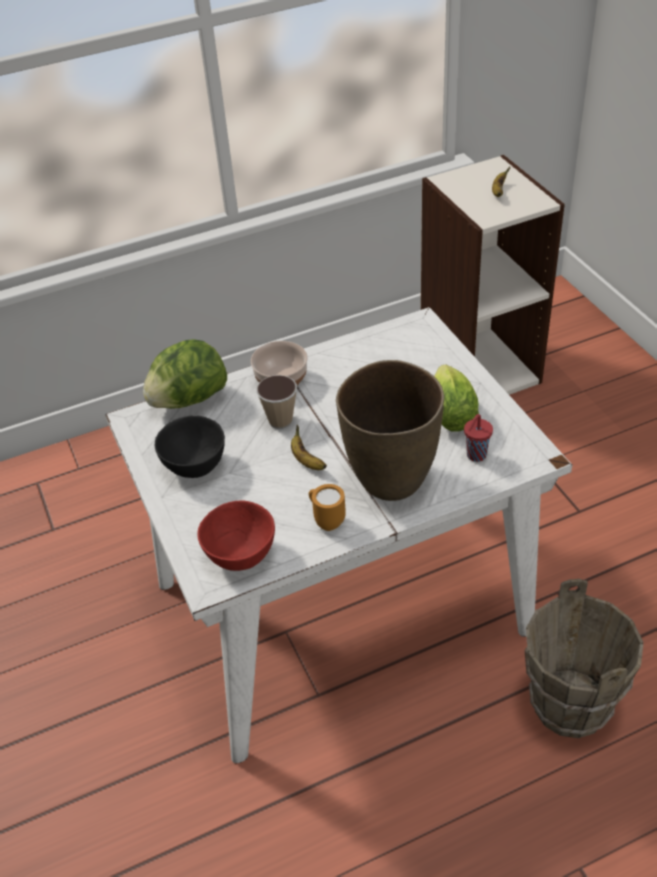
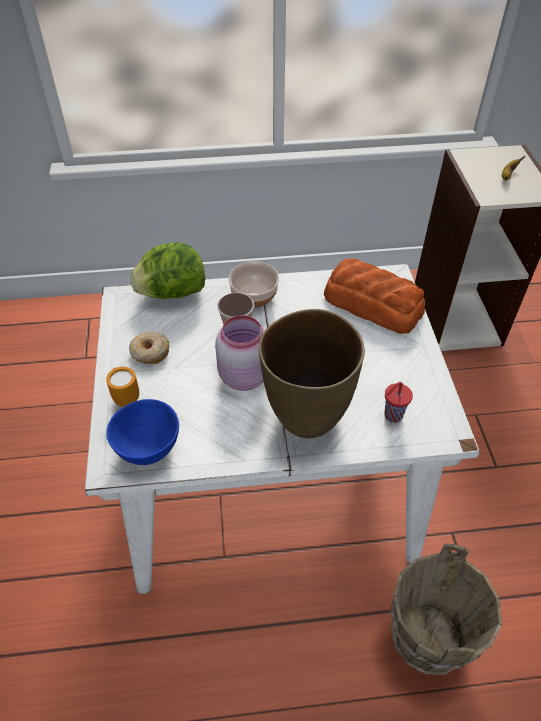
camera: 15 degrees right, 5 degrees up
(195, 465) = (150, 353): black bowl -> donut
(240, 556) = (147, 449): red bowl -> blue bowl
(306, 460) = (242, 376): banana -> pink jar
(326, 520) = (234, 438): orange mug -> orange mug (125, 397)
(410, 356) = (372, 304): none -> bread
(450, 412) = (386, 367): lettuce -> none

